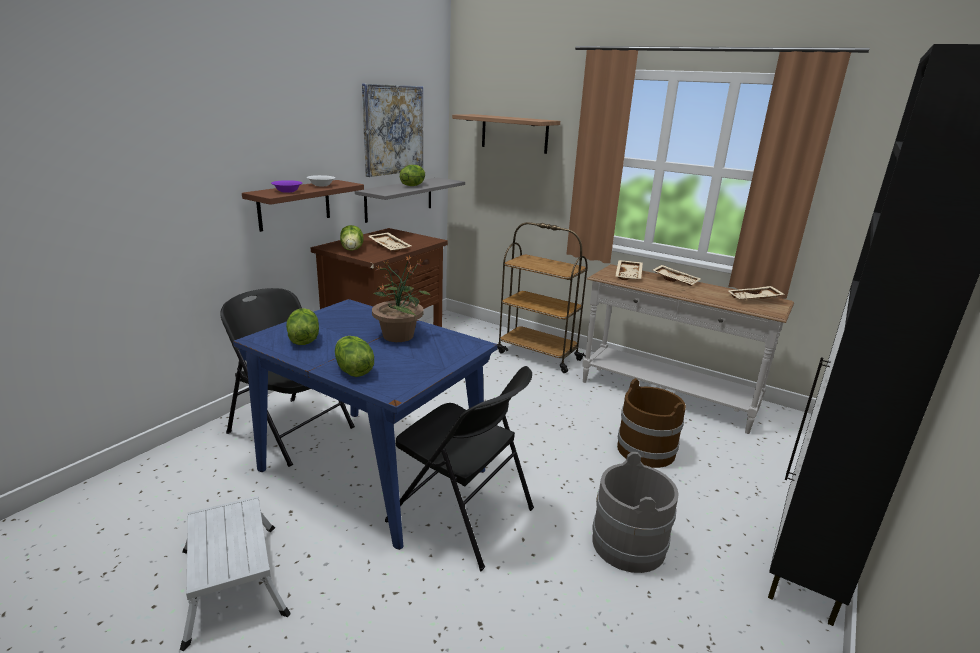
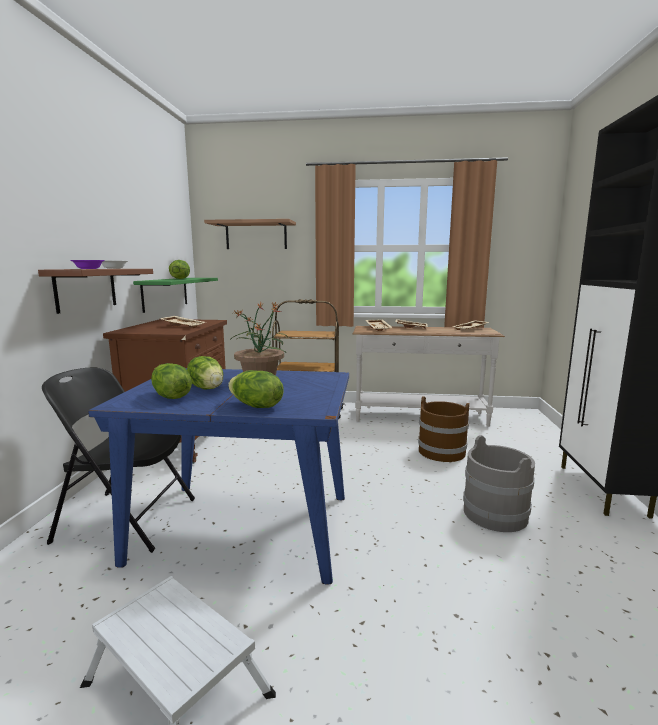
camera: 25 degrees left, 10 degrees down
(352, 249) = (150, 330): lettuce -> lettuce (207, 388)
(393, 130) = (156, 230): picture -> none
(399, 199) = (165, 293): grey shelf -> green shelf
(461, 515) = (357, 537): black chair -> none

